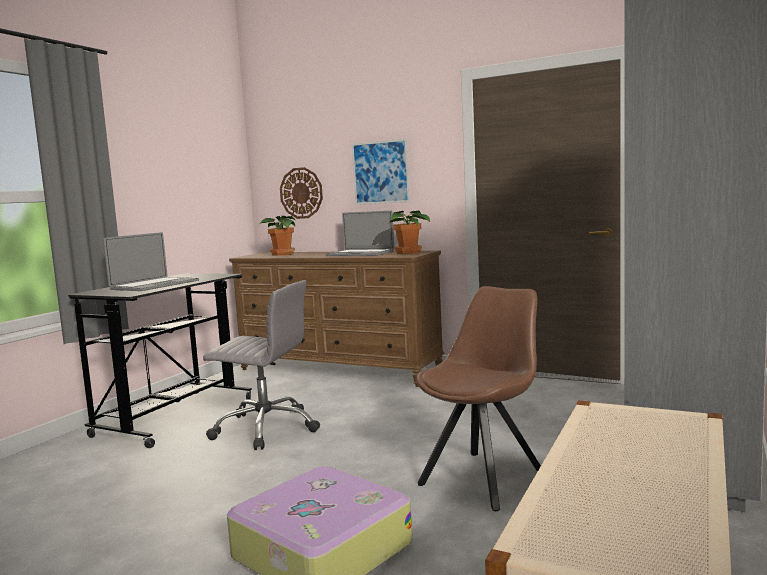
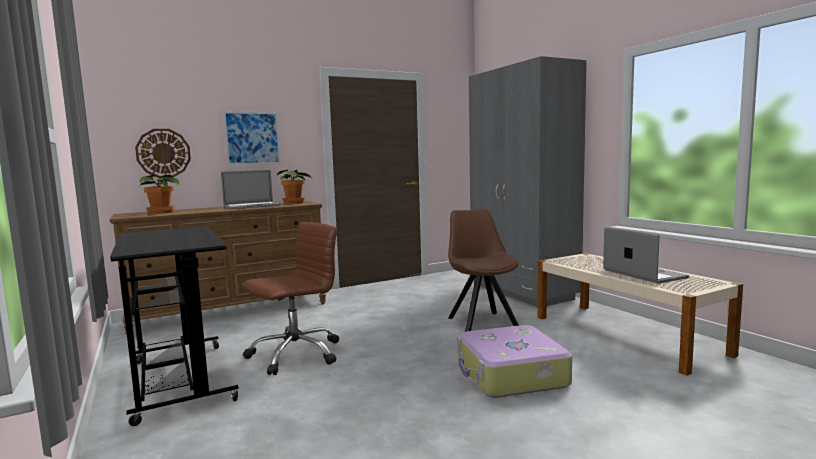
camera: 55 degrees left, 0 degrees up
(155, 285) = (174, 239): laptop -> laptop (644, 274)
(266, 428) = (296, 354): grey office chair -> brown office chair

